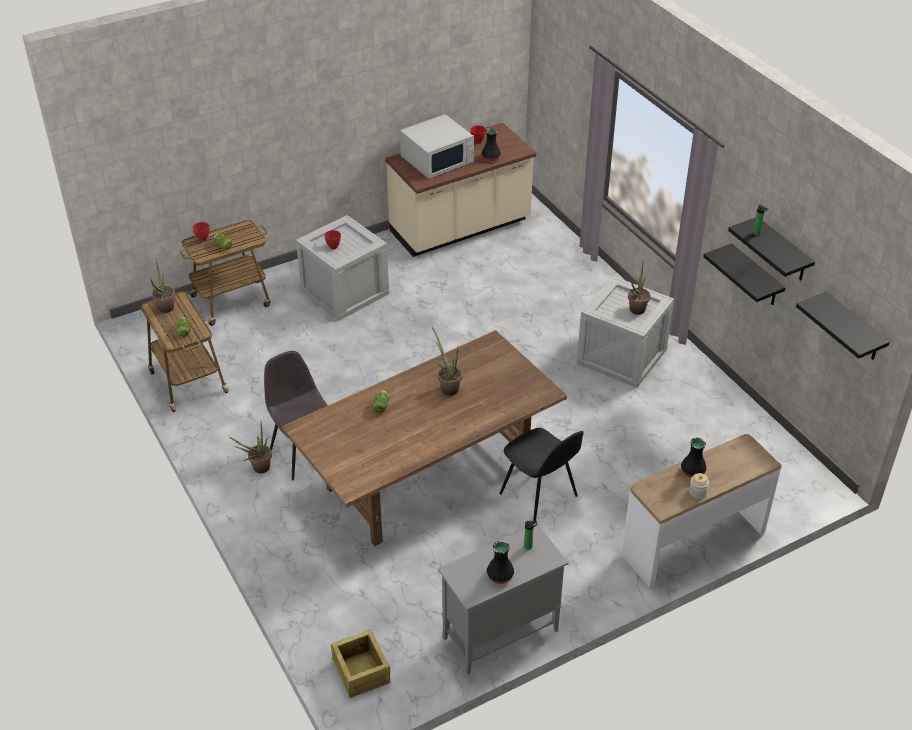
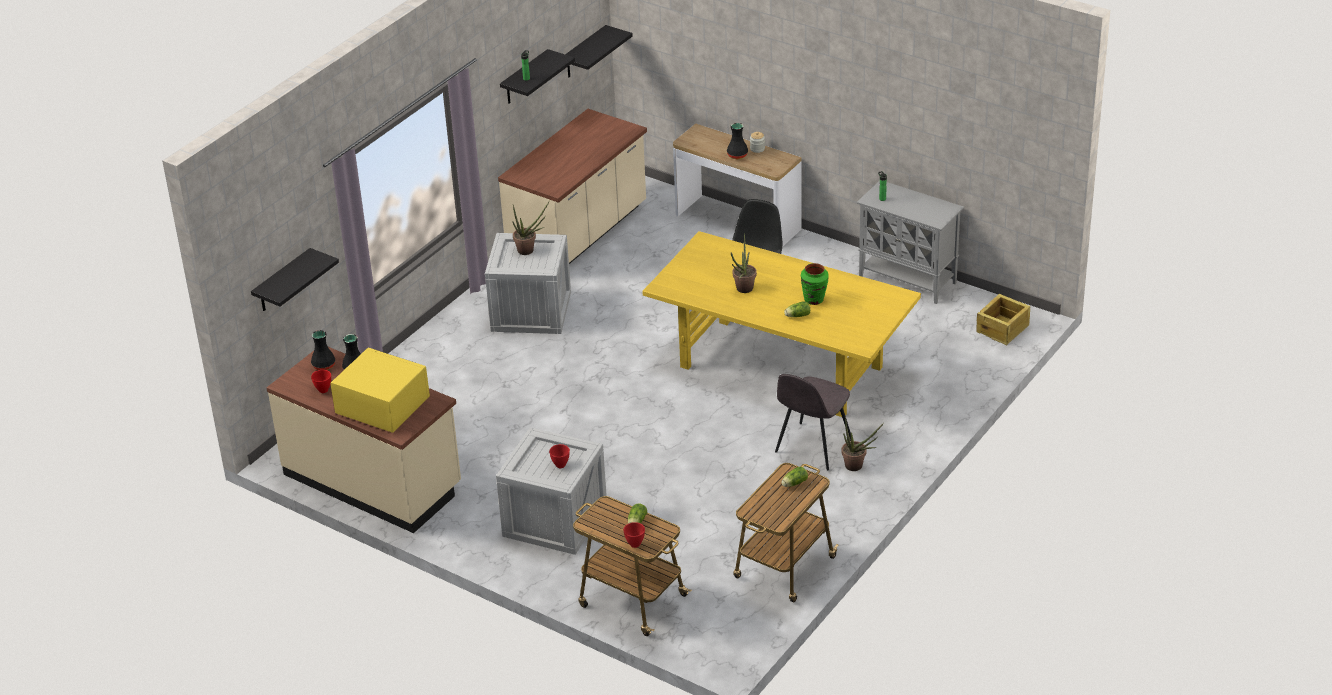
camera: 115 degrees left, 5 degrees down
(165, 310) = (774, 512): potted plant -> none
(396, 426) = (814, 299): none -> green vase
(427, 478) = (782, 367): brown dining table -> yellow dining table
(437, 159) = (382, 405): white microwave -> yellow microwave
(500, 575) = (920, 202): black vase -> black vase (323, 366)
(733, 423) = (579, 234): none -> beige counter
(755, 276) = (512, 131): black shelf -> black shelf (282, 281)

